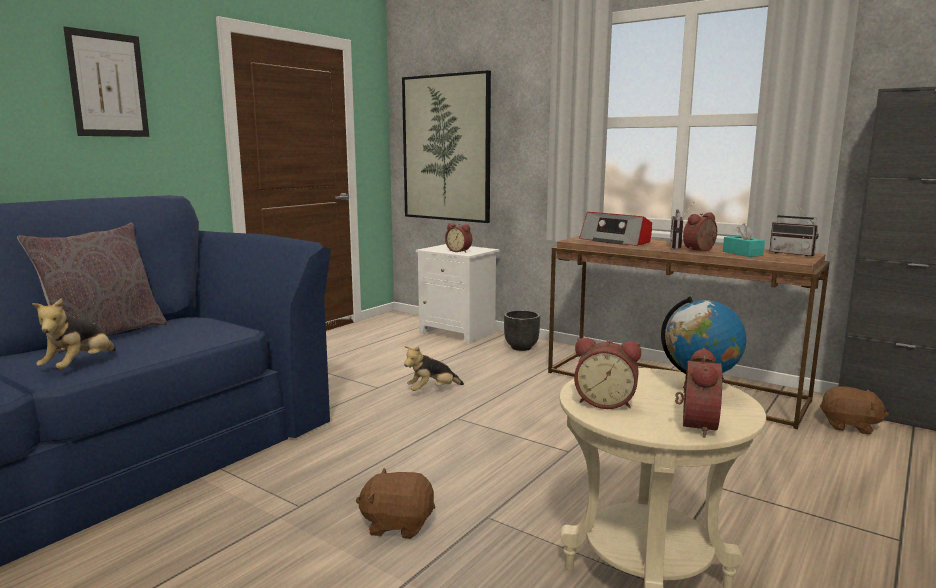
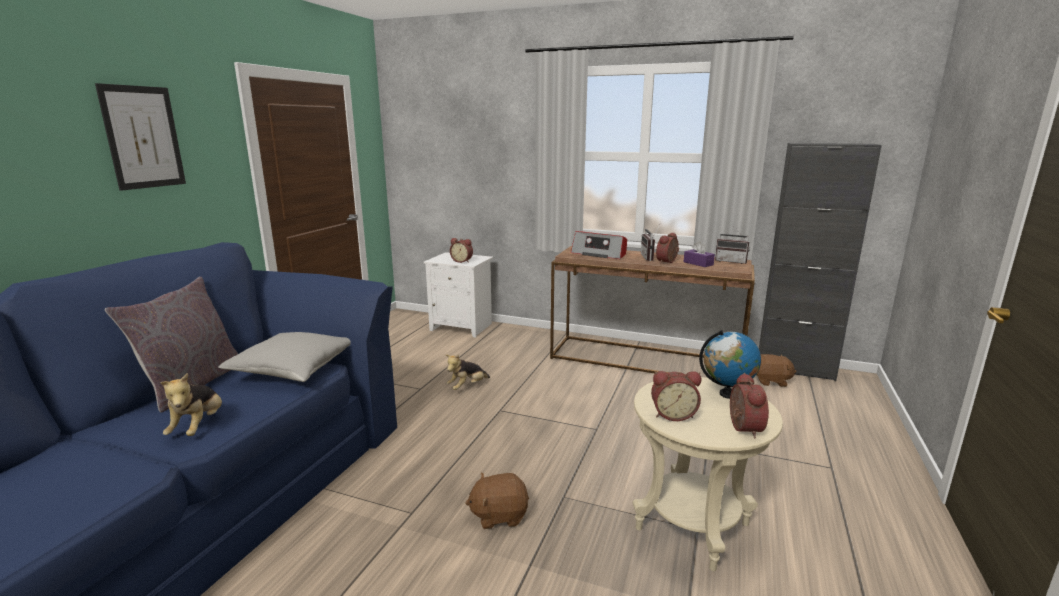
camera: 15 degrees left, 5 degrees up
(208, 329) = (293, 369): none -> grey pillow
(446, 148) = (440, 171): picture -> none
(521, 347) = (519, 336): black planter -> none
(742, 253) = (698, 263): turquoise tissue box -> purple tissue box

